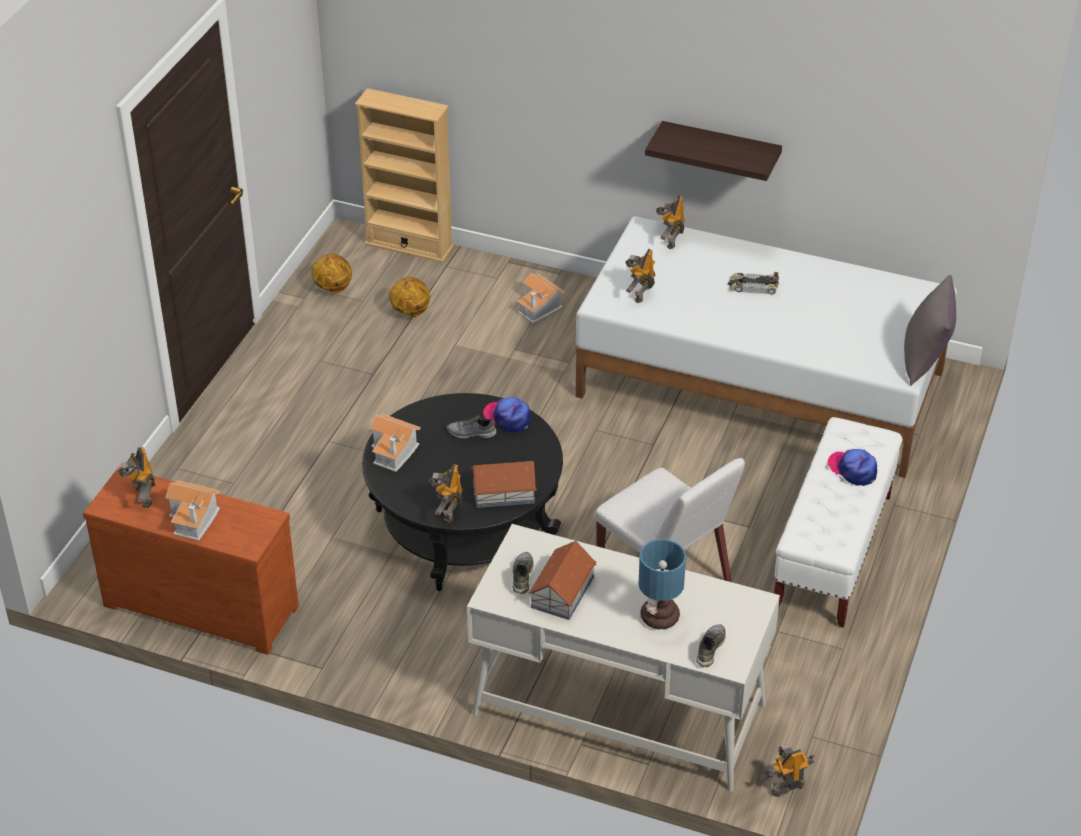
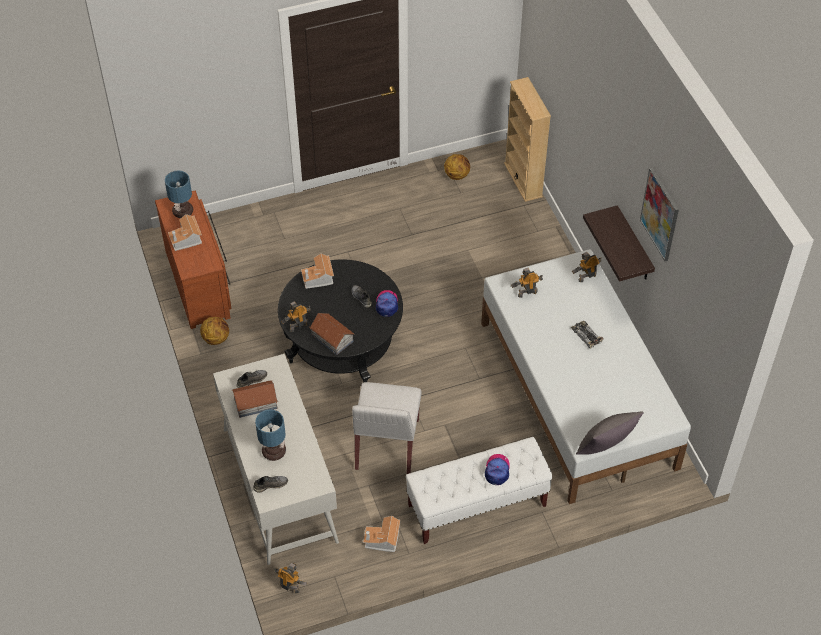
camera: 50 degrees right, 10 degrees up
(142, 497) = (183, 212): toy robot -> table lamp
(410, 312) = (472, 216): basketball -> basketball (216, 338)
(539, 308) = (533, 263): toy house -> toy house (382, 540)
(776, 59) = (660, 214): none -> picture

